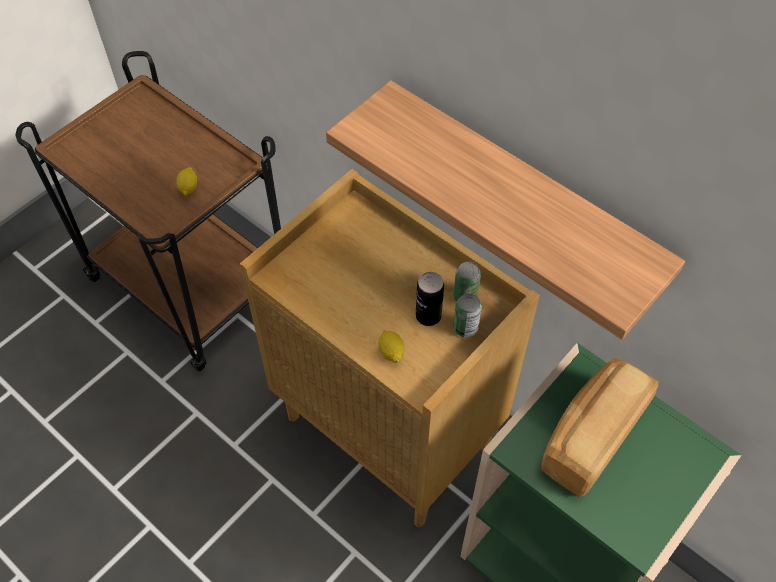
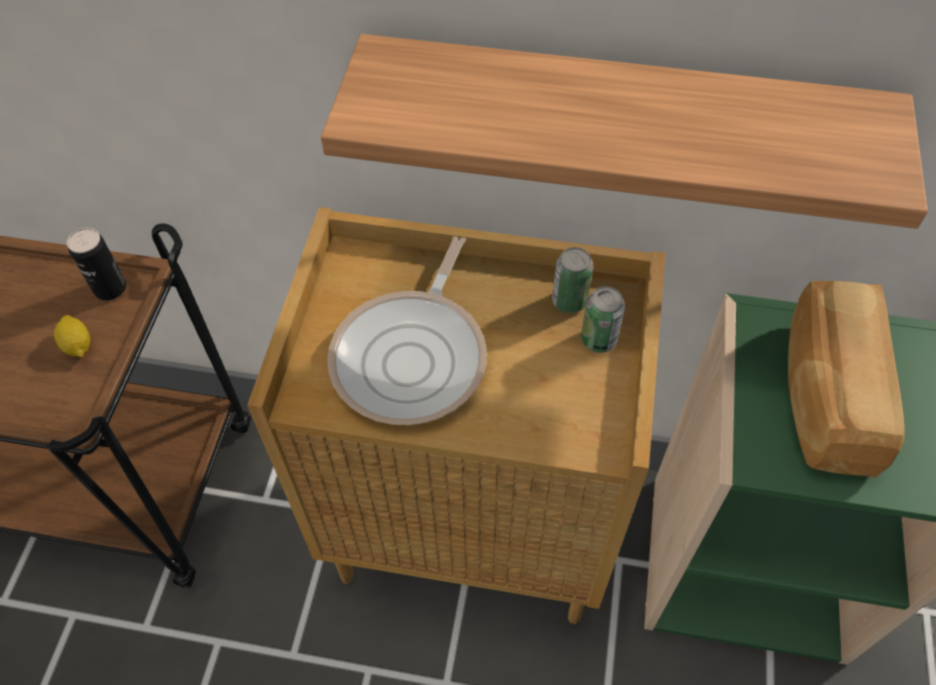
camera: 30 degrees left, 0 degrees up
(351, 283) = (414, 356): none -> frying pan
(391, 352) = (530, 418): lemon -> none
(428, 315) = (542, 348): can -> can (110, 288)

